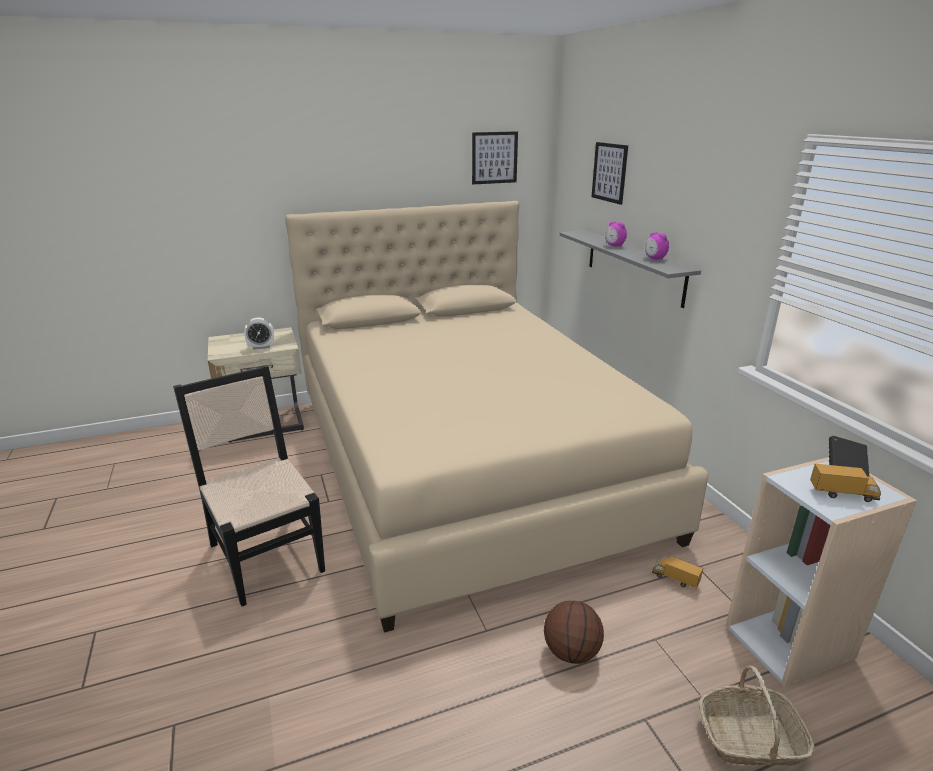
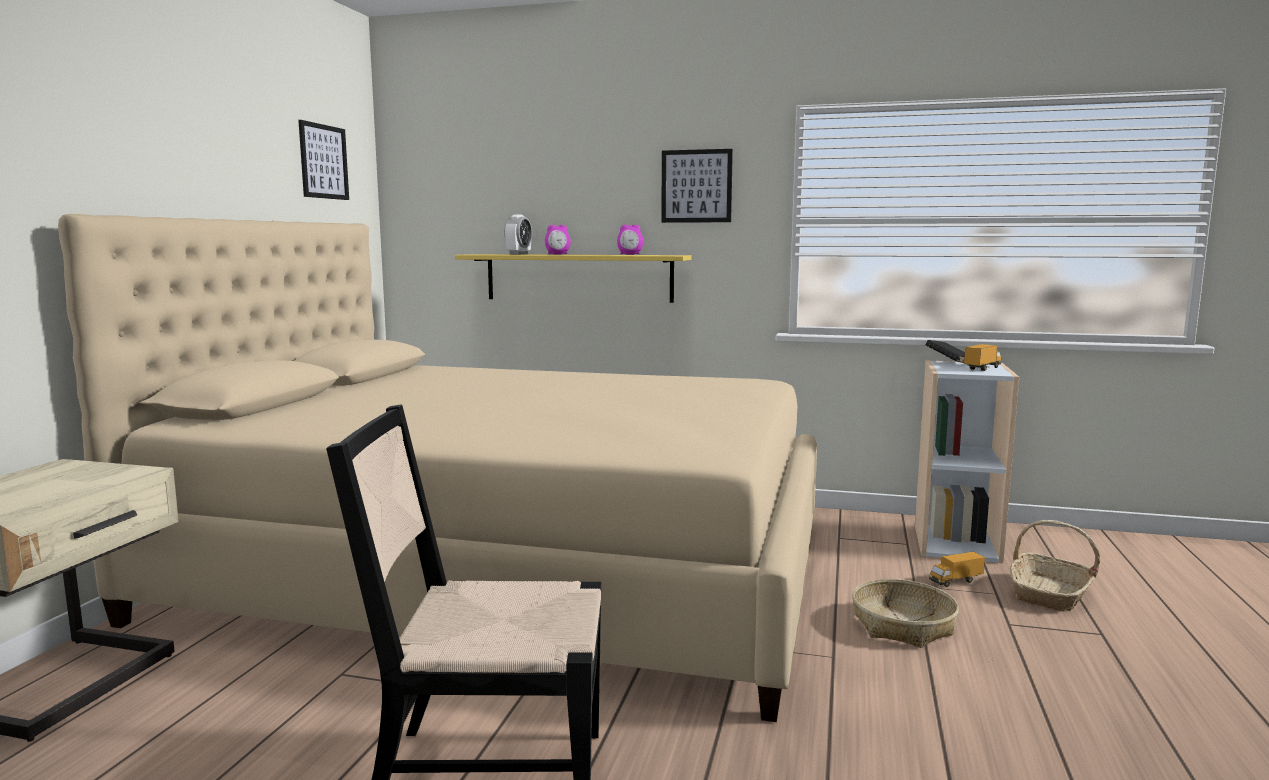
camera: 55 degrees left, 15 degrees down
(261, 347) = (84, 484): alarm clock -> alarm clock (518, 254)
(571, 652) = (903, 625): basketball -> basket
(609, 172) = (509, 175): picture -> picture (696, 186)
(634, 266) = (578, 277): grey shelf -> yellow shelf
(675, 579) = (846, 551): toy truck -> toy truck (955, 581)

